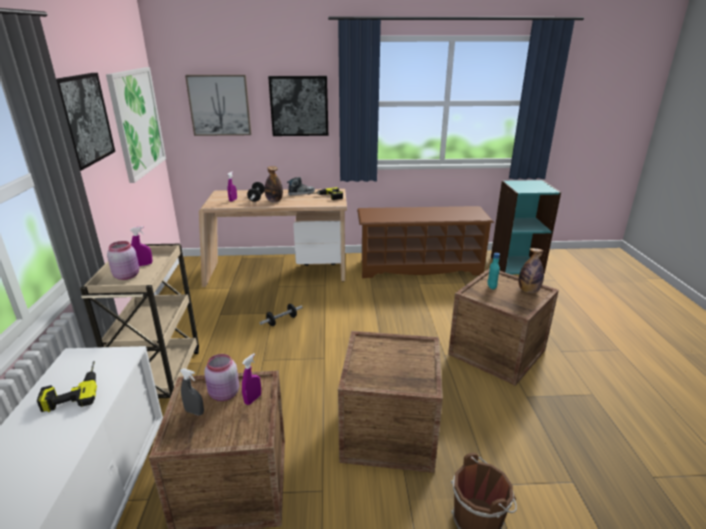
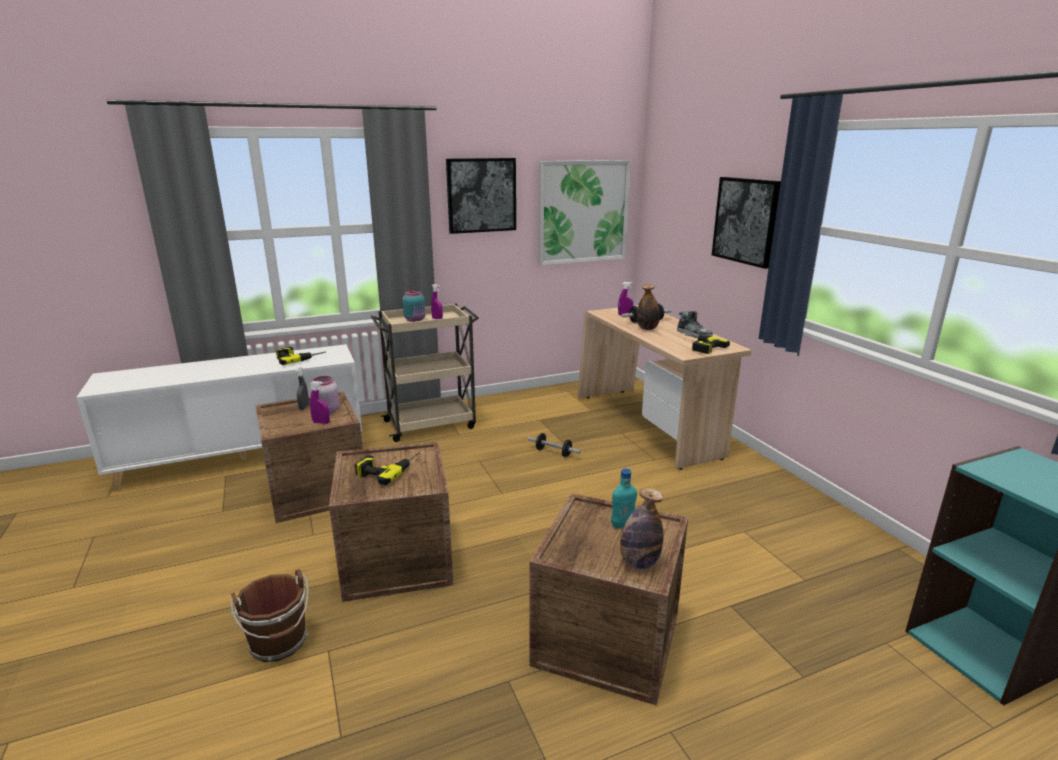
camera: 70 degrees right, 5 degrees down
(127, 275) = (415, 320): pink jar -> turquoise jar
(219, 105) = (680, 208): picture -> none
(384, 362) = (388, 468): none -> power drill
(419, 267) = (800, 524): brown shoe rack -> none

